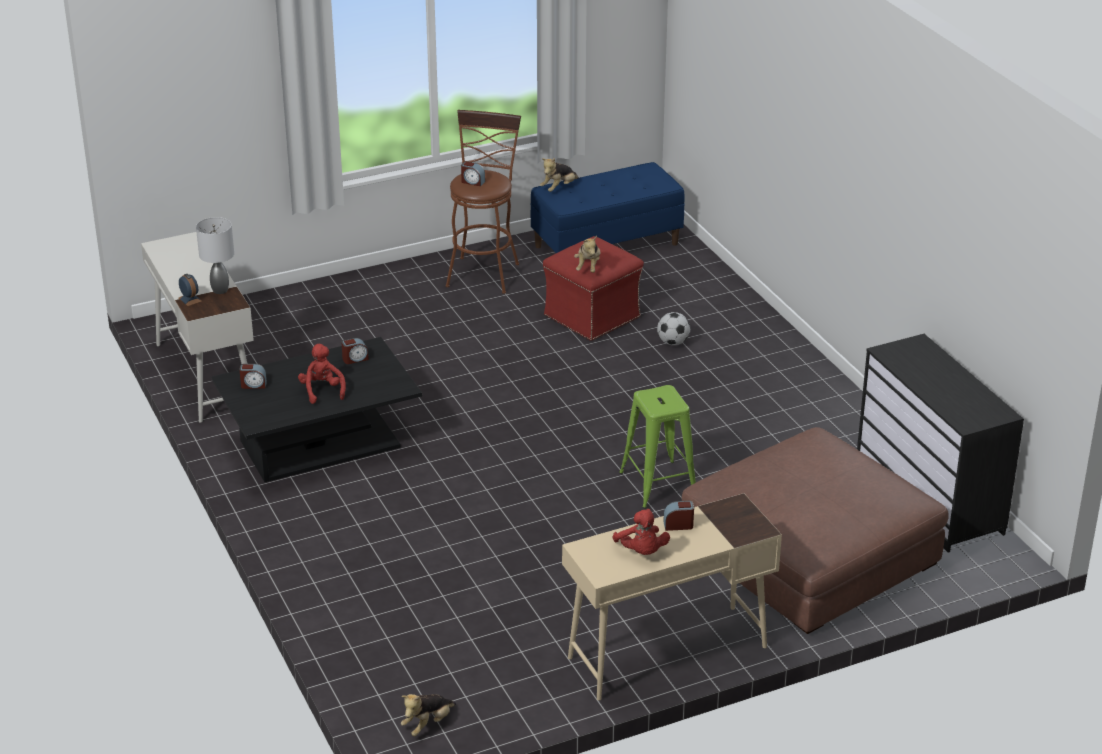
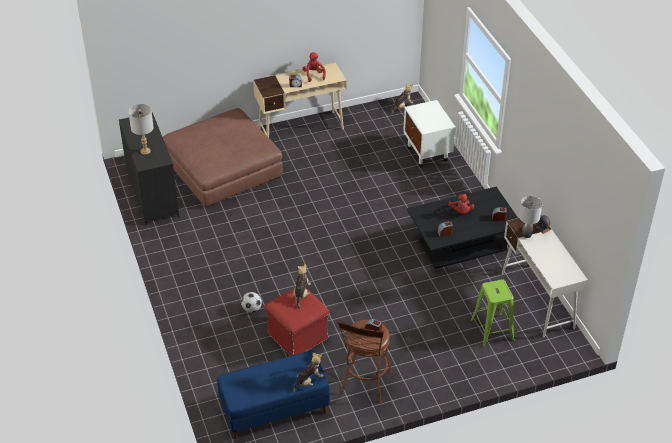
camera: 175 degrees left, 10 degrees up
(372, 608) = (427, 154): none -> white nightstand
(658, 484) = (285, 210): green stool -> green stool (492, 330)
(931, 365) = (145, 151): none -> grey table lamp

